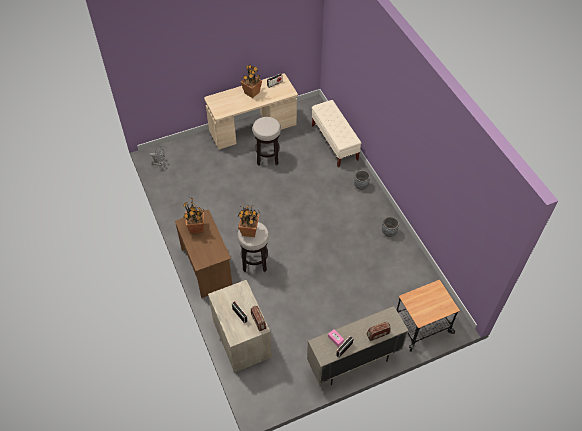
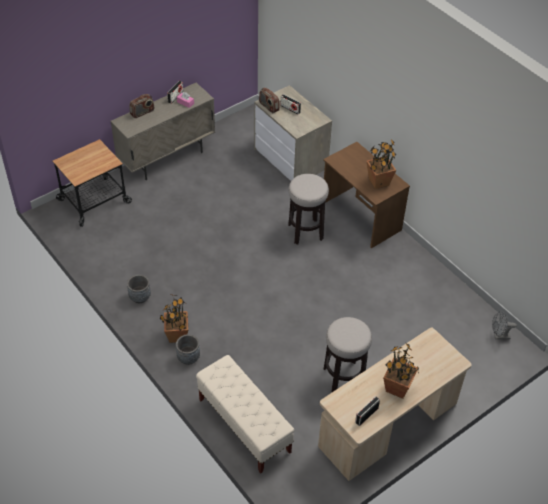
camera: 165 degrees right, 5 degrees down
(250, 231) = (312, 185): potted plant -> potted plant (177, 336)

